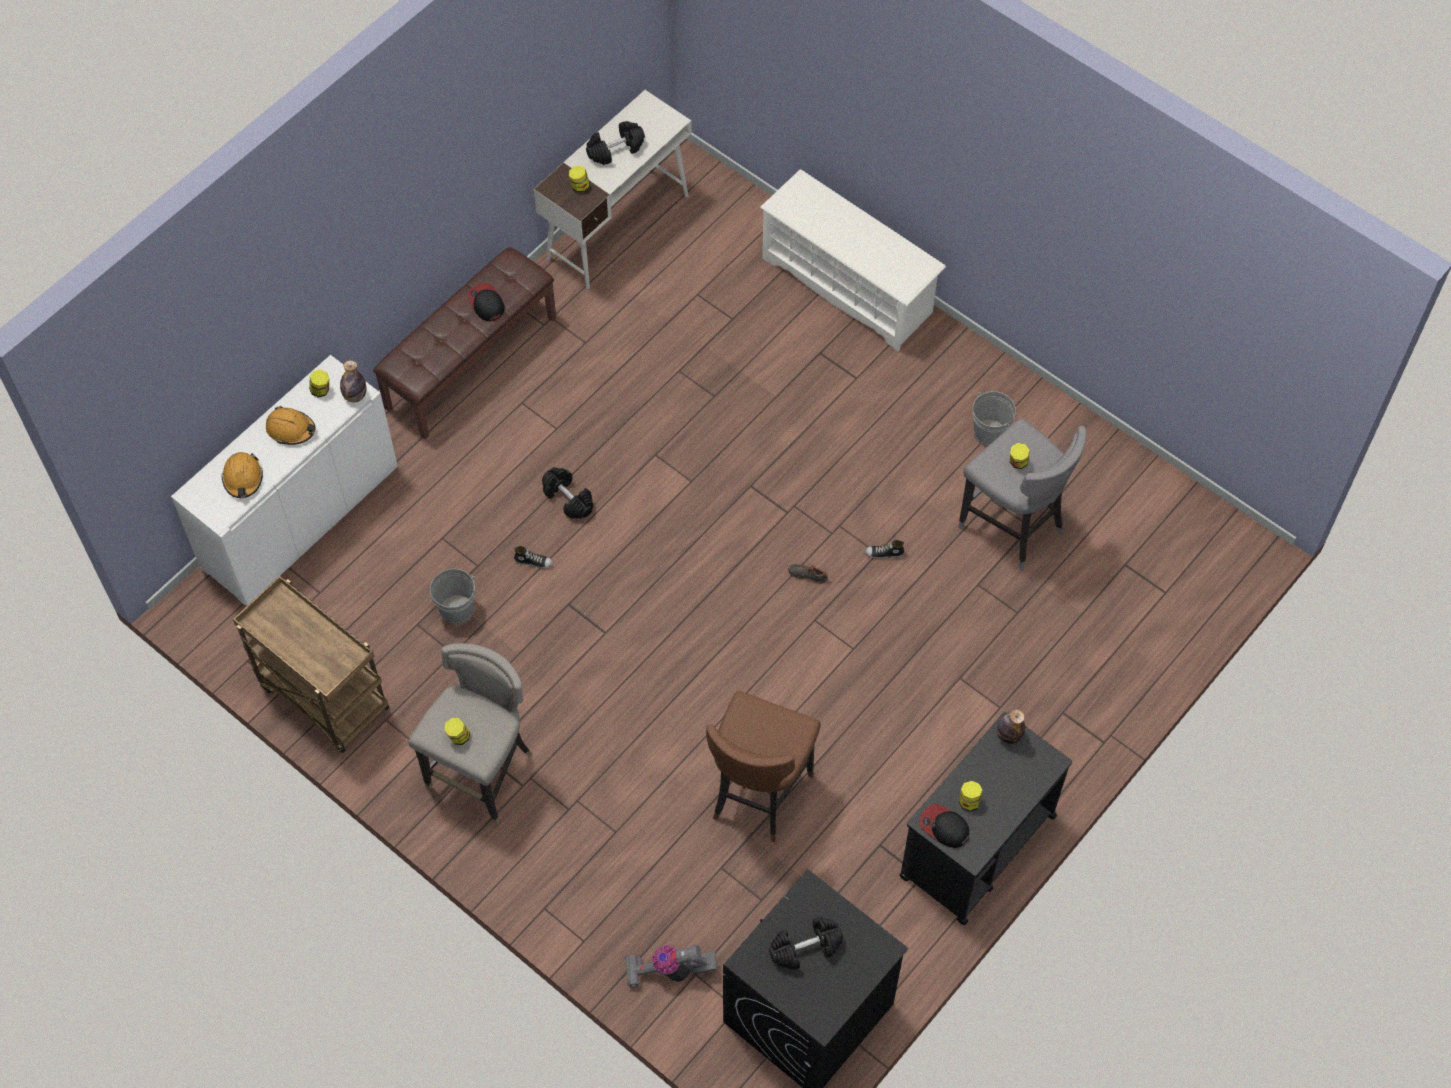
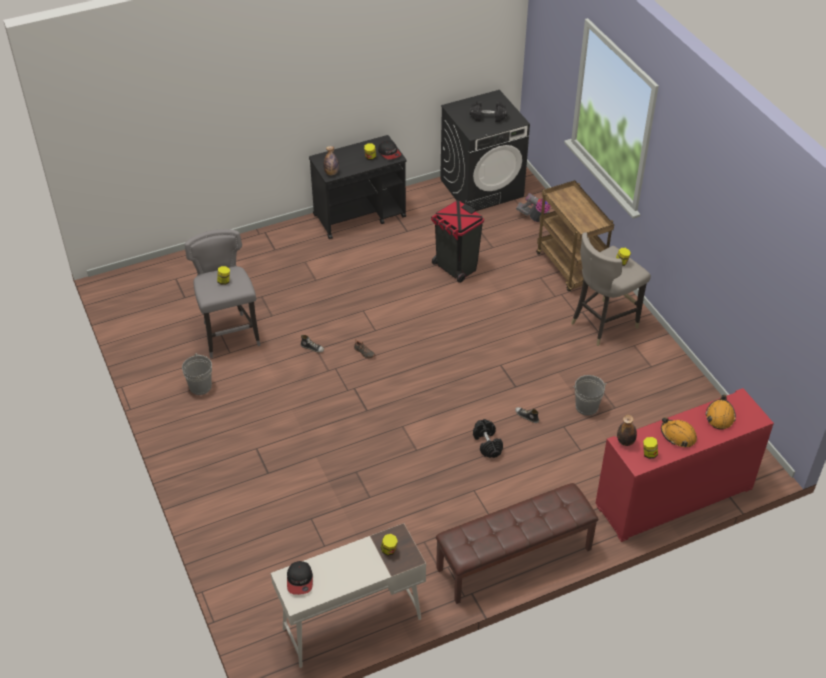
camera: 155 degrees left, 15 degrees down
(300, 517) = (674, 496): white cabinet -> red cabinet
(322, 697) = (687, 390): brown cart -> brown cart (571, 268)
(486, 303) = (496, 527): cap -> cap (300, 580)
(615, 149) = (344, 570): black dumbbell -> none
(758, 795) = (456, 268): brown stool -> black trash can
(848, 286) = (216, 510): white shoe rack -> none

